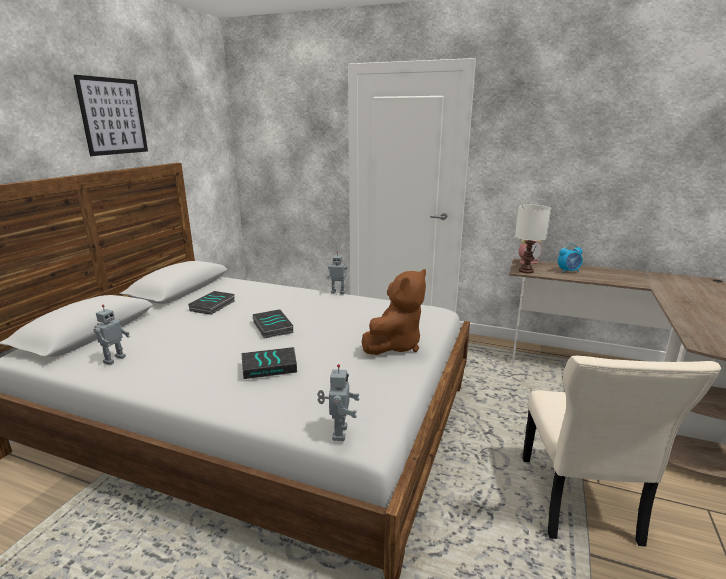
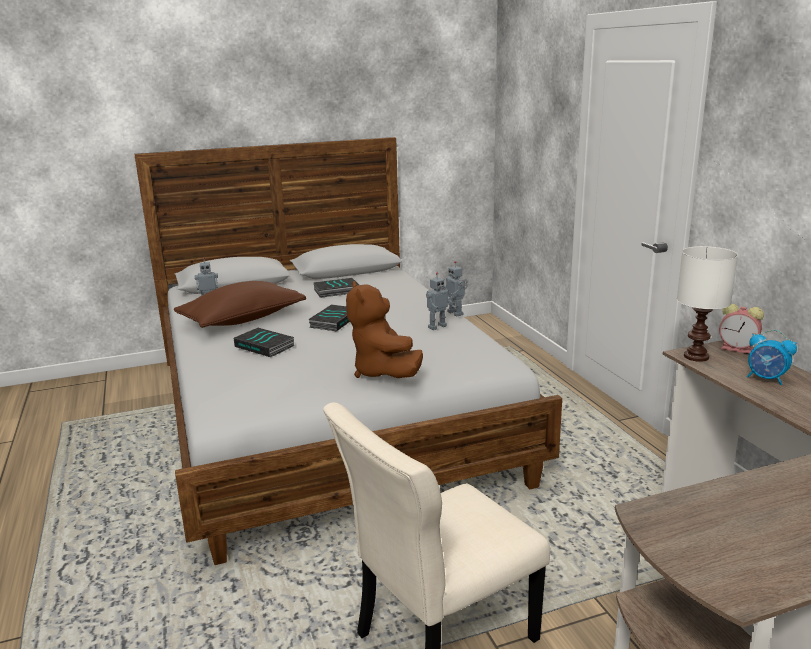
camera: 50 degrees right, 0 degrees up
(113, 116) = (323, 90): picture -> none
(183, 356) = (242, 320): none -> brown pillow
(338, 433) = (208, 402): toy robot -> toy robot (436, 326)
(394, 345) = (383, 372): brown plush toy -> brown plush toy turned 75 degrees clockwise

